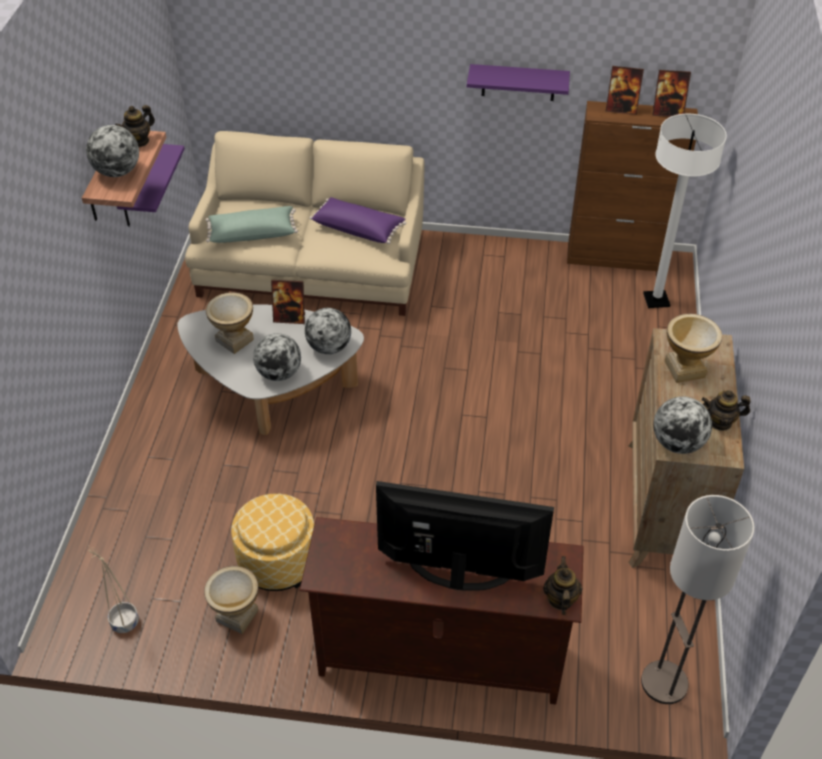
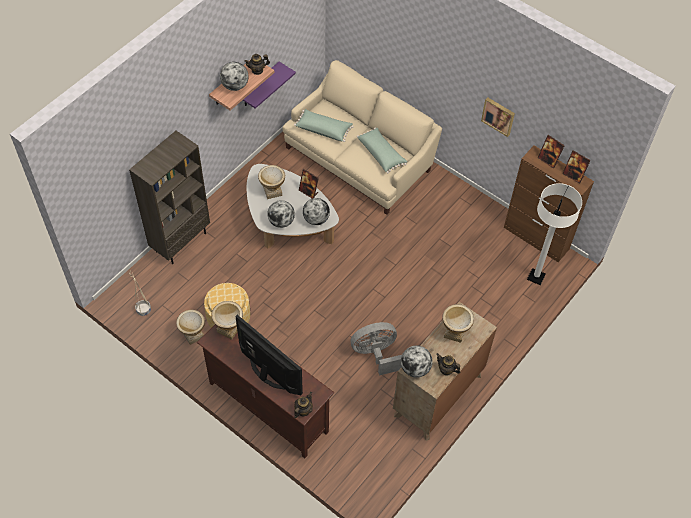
camera: 30 degrees right, 10 degrees up
(119, 490) = (181, 241): none -> brown bookcase
(340, 540) = (229, 329): none -> vase
(358, 228) = (381, 154): purple pillow -> green pillow
(518, 82) = (498, 116): purple shelf -> picture
(536, 496) = (376, 354): none -> grey fan
(663, 682) = (362, 478): floor lamp -> none

